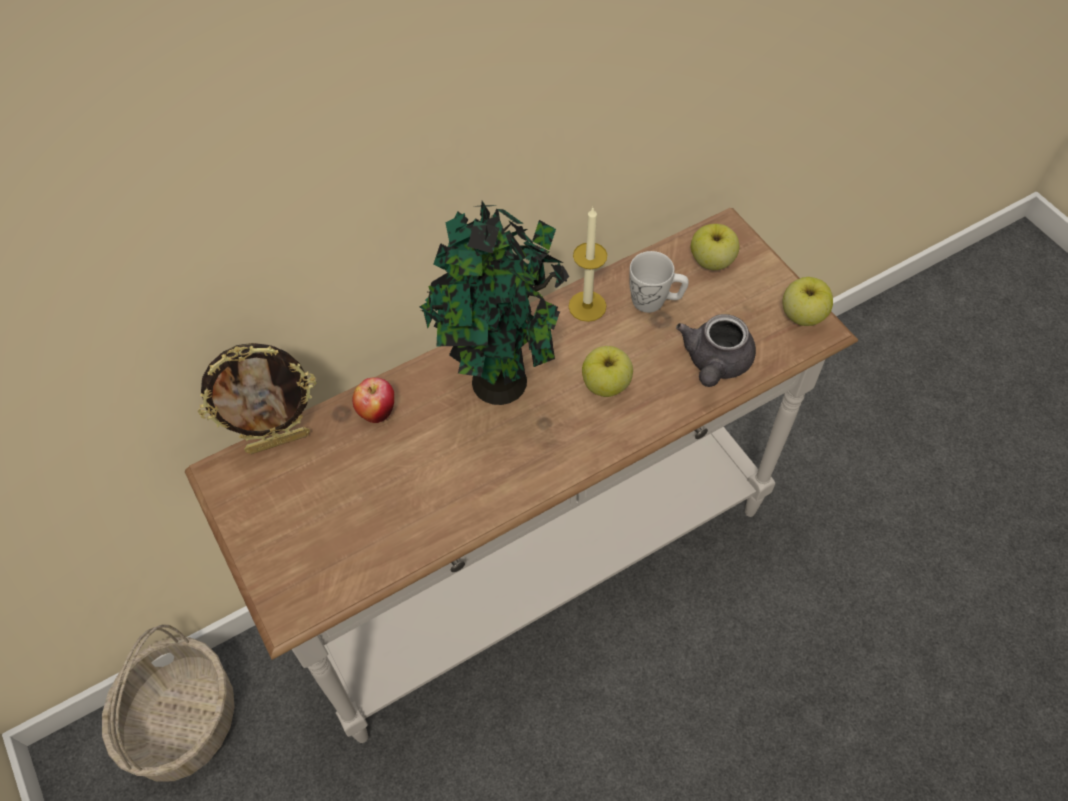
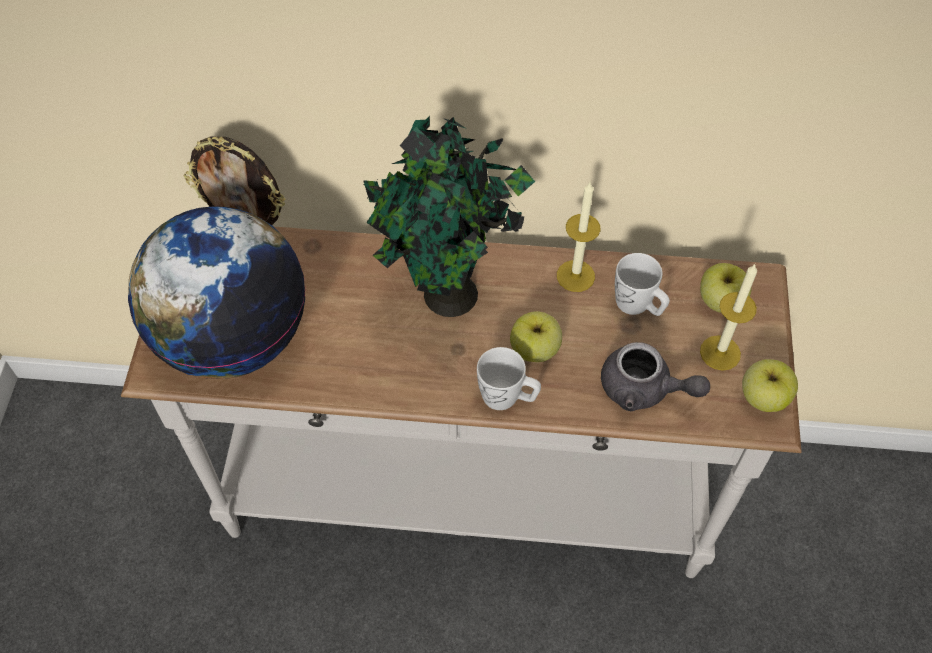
camera: 35 degrees right, 0 degrees up
(184, 720) = (126, 431): basket -> none
(338, 537) = (233, 337): none -> globe
(377, 411) = (338, 260): apple -> none
(618, 436) = (507, 397): none -> white mug
(715, 363) = (644, 390): grey teapot -> grey teapot turned 120 degrees counterclockwise
(744, 300) = (720, 353): none -> candle

